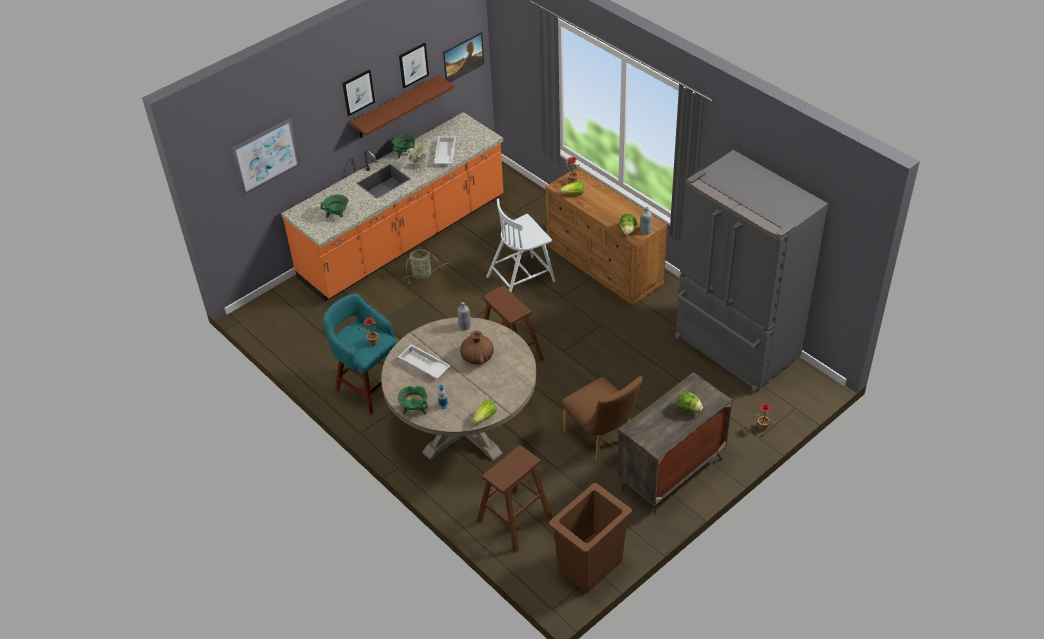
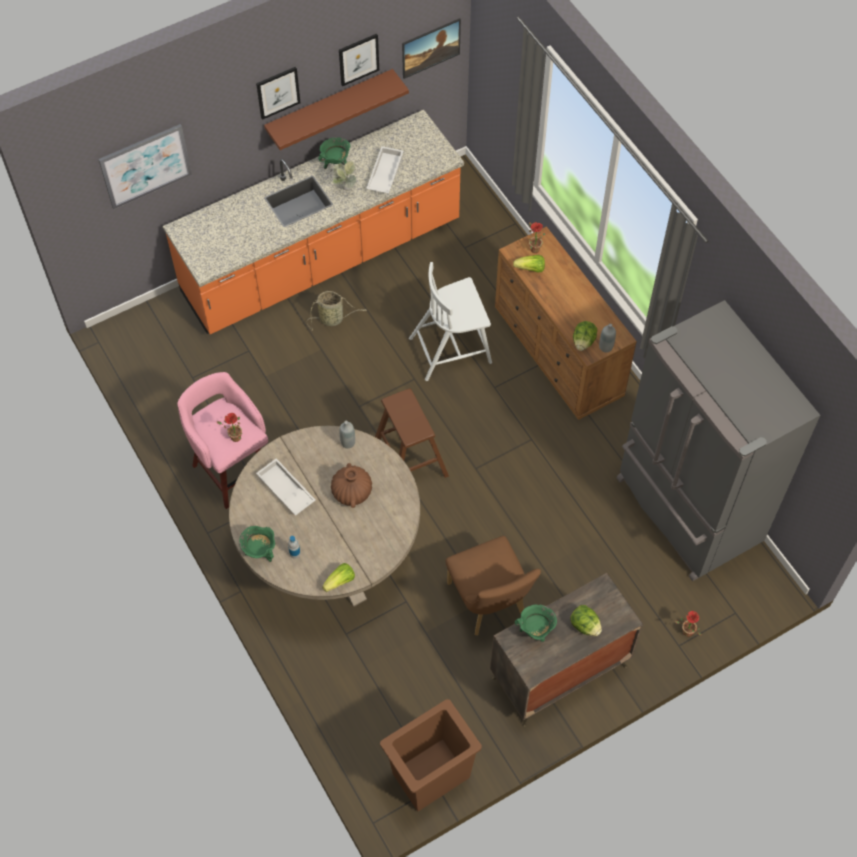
camera: 10 degrees right, 15 degrees up
(337, 215) = (230, 244): green cooking pot -> green cooking pot (535, 630)
(369, 386) = (233, 468): turquoise stool -> pink stool
(514, 521) = (359, 695): brown stool -> none

